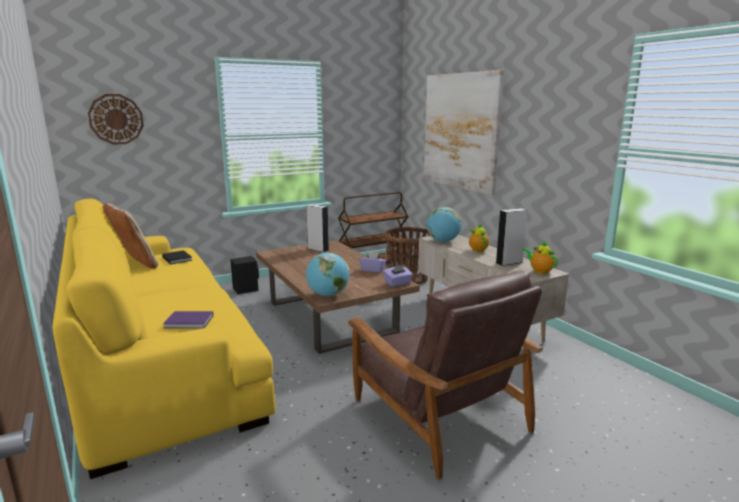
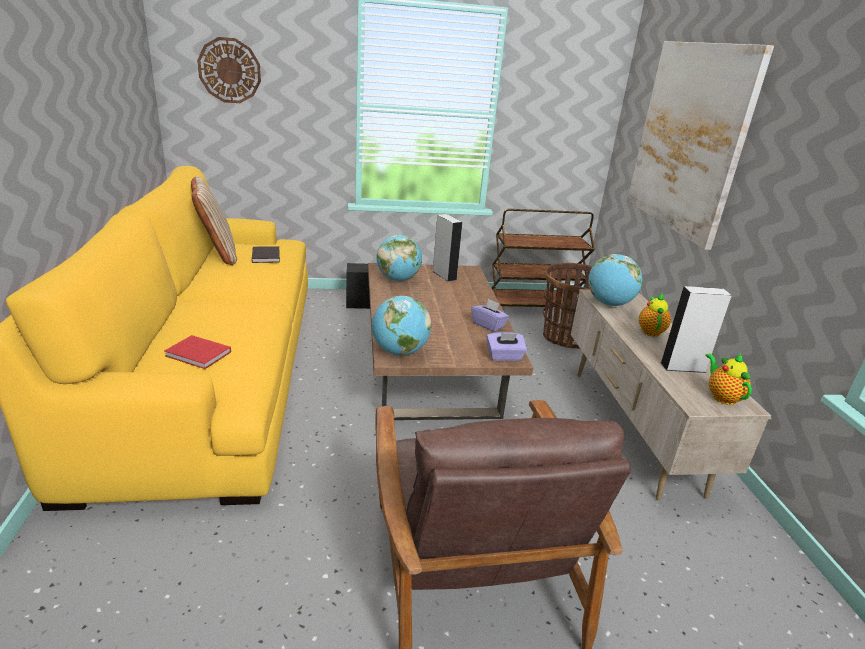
camera: 20 degrees right, 10 degrees up
(190, 322) = (199, 355): purple book -> red book
(287, 257) = (398, 279): none -> globe

